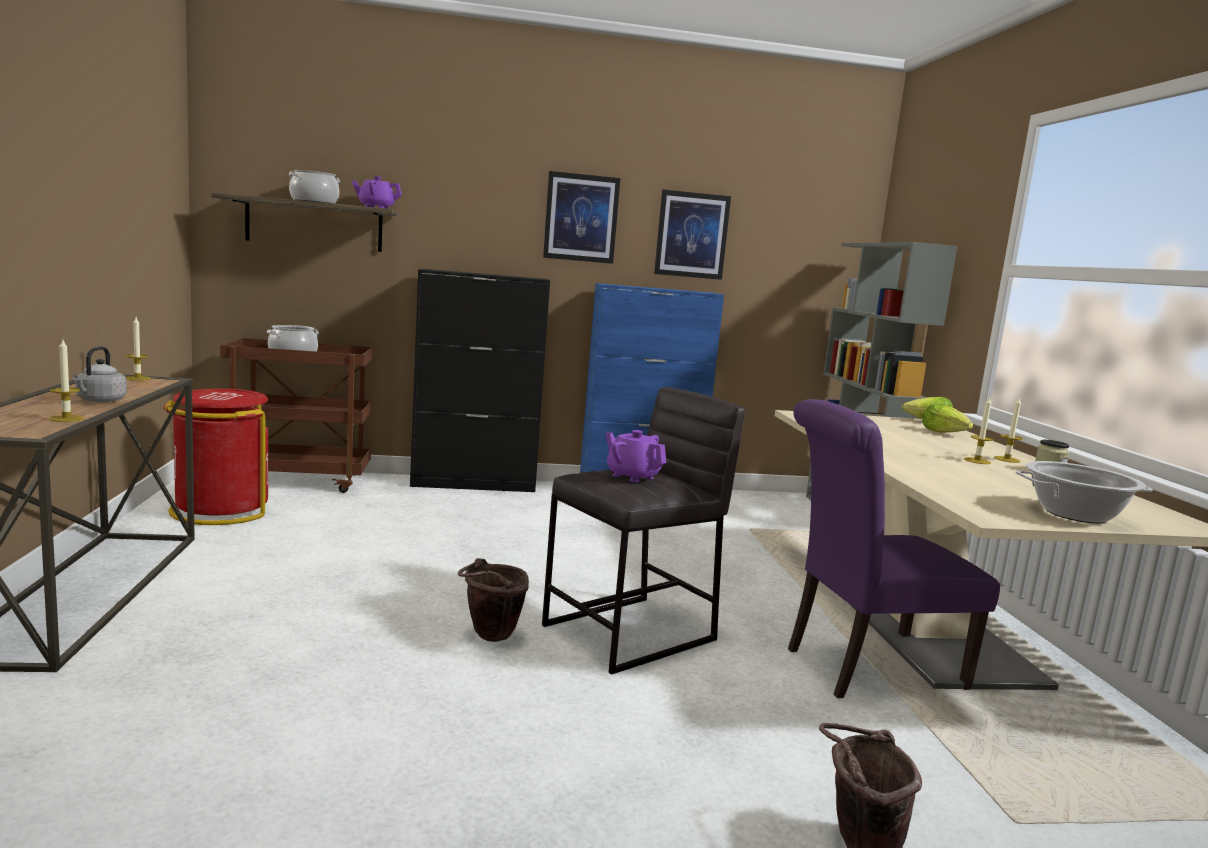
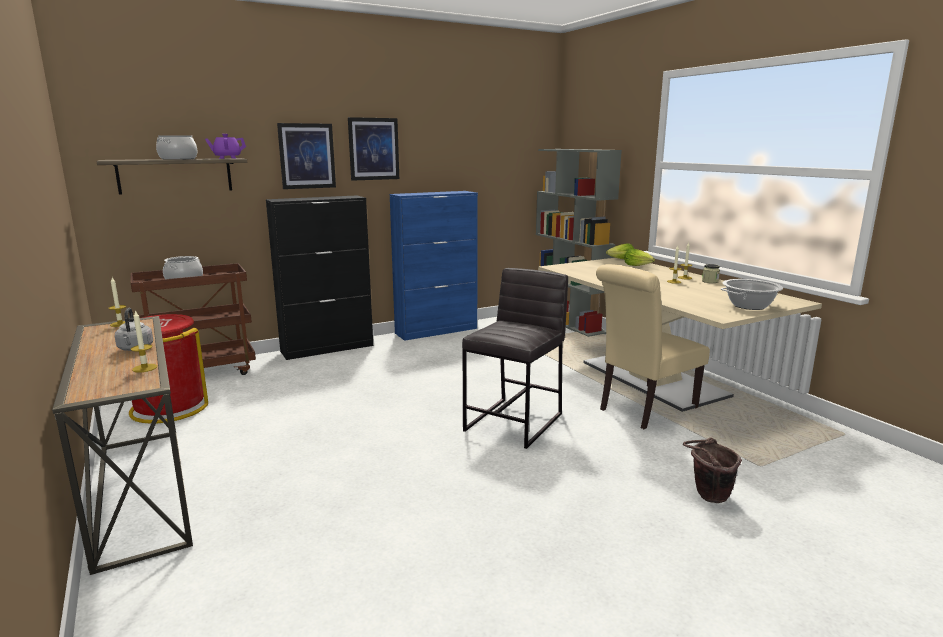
camera: 20 degrees left, 5 degrees up
(489, 637) = (440, 446): brown bucket -> none
(632, 476) = (511, 328): purple teapot -> none
(692, 235) = (447, 153): picture -> picture (307, 156)
(864, 668) = (643, 410): purple chair -> beige chair

